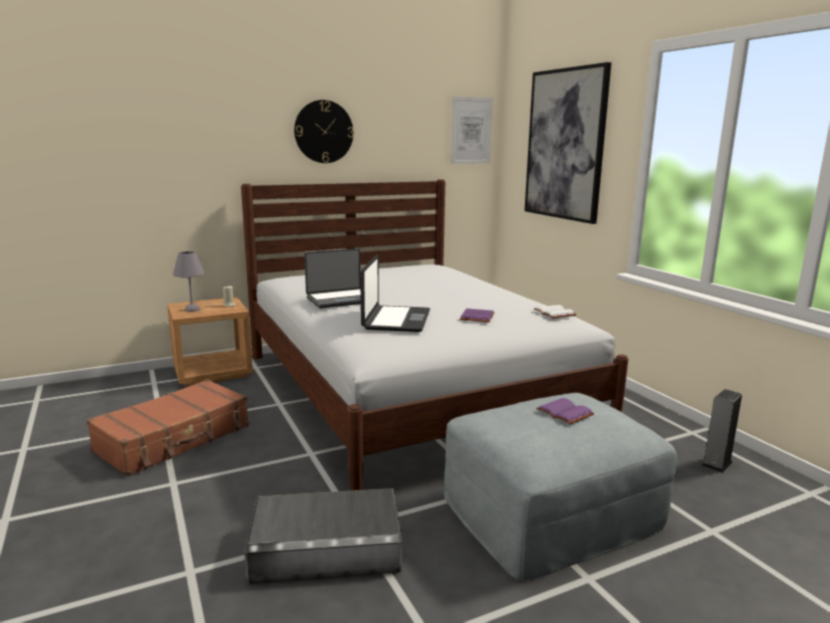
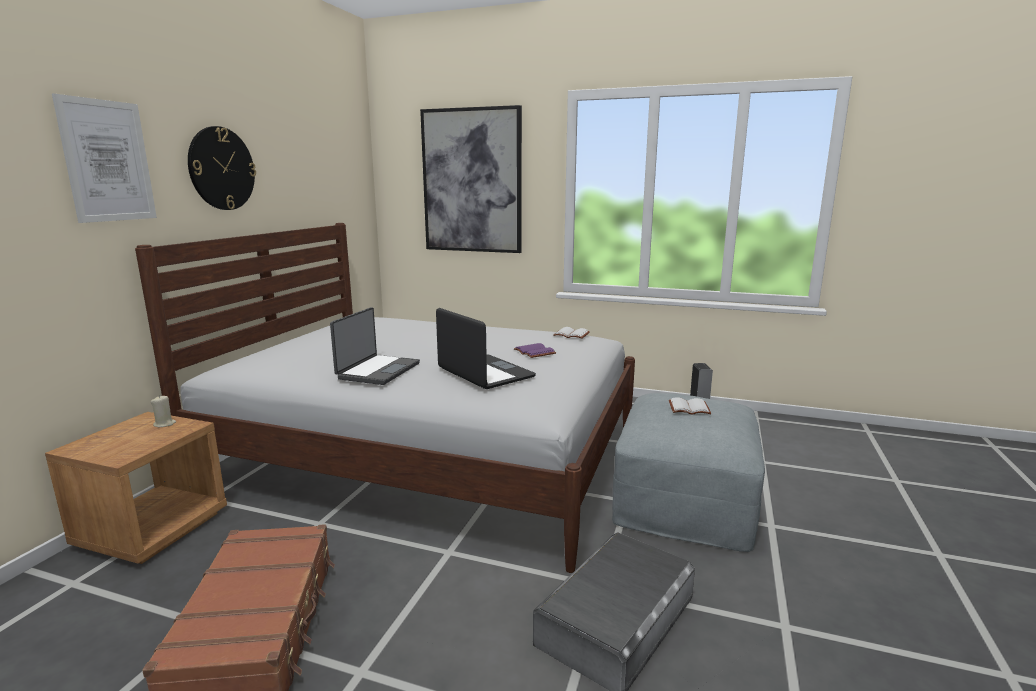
camera: 45 degrees left, 0 degrees up
(192, 309) = (118, 446): grey table lamp -> none
(471, 130) = (353, 168): picture -> picture (108, 161)
(566, 412) = (689, 408): purple book -> white book

